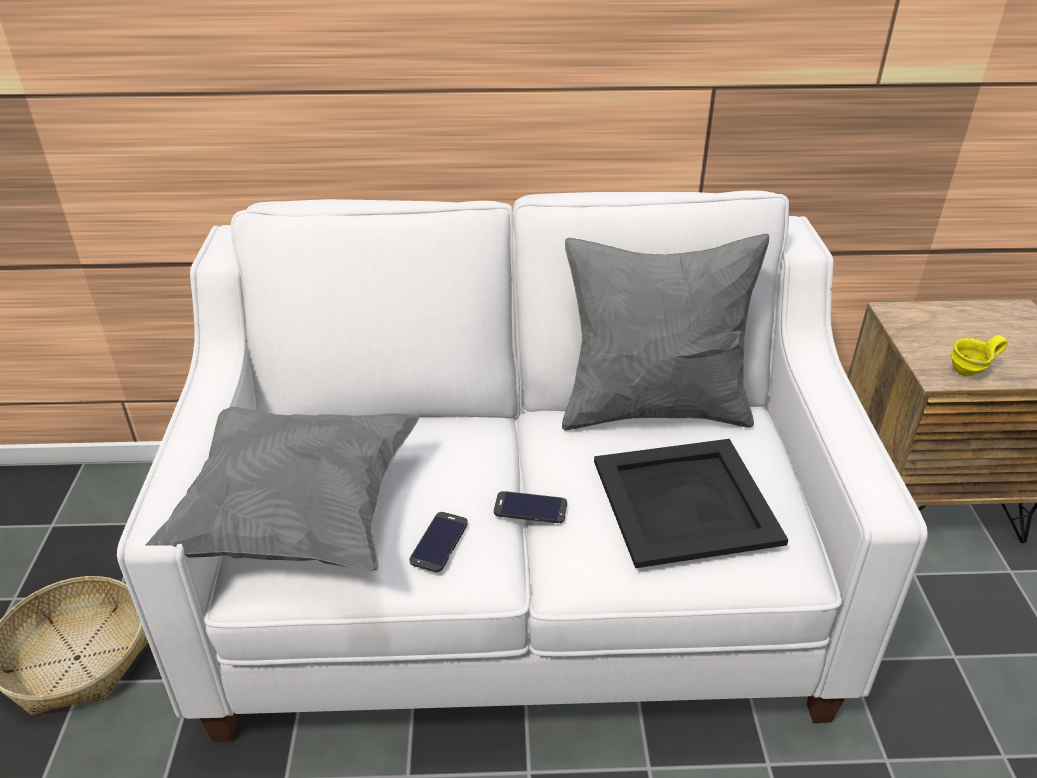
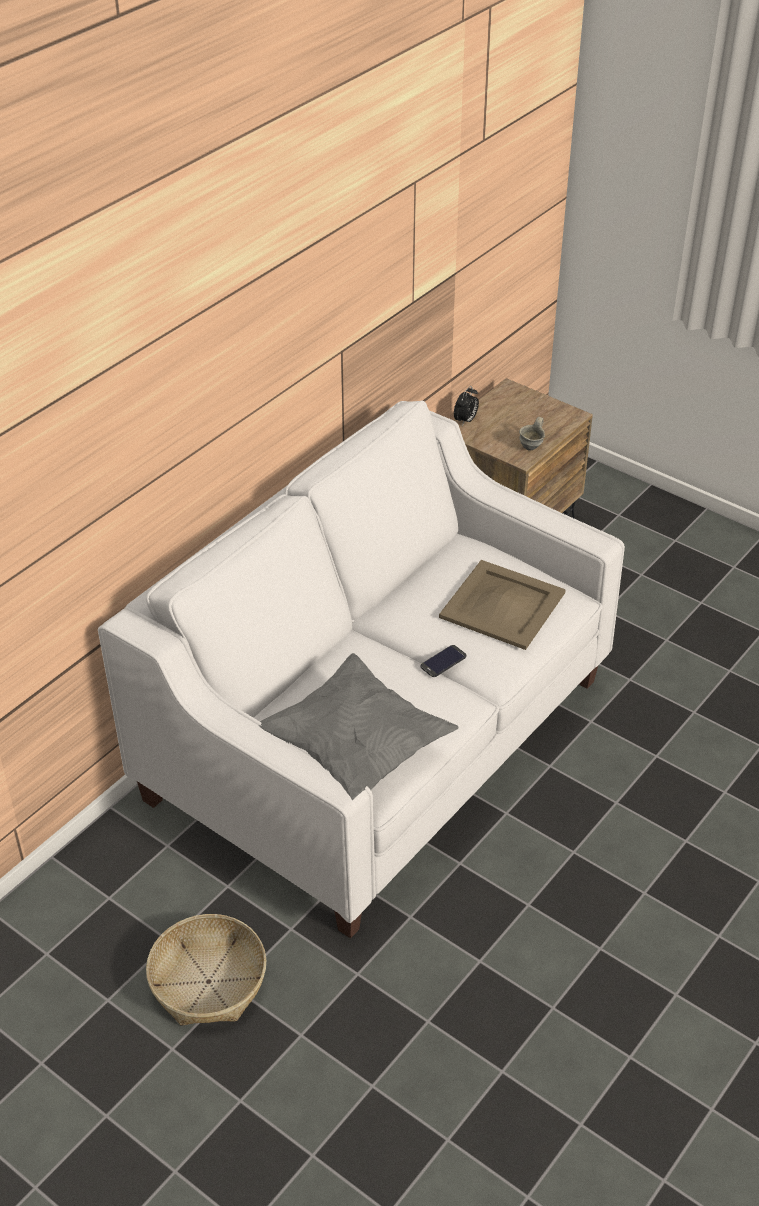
camera: 50 degrees left, 5 degrees up
(439, 542) = (433, 706): phone -> none
(654, 409) = (421, 570): grey pillow -> none
(683, 500) = (501, 605): black tray -> beige tray
(916, 309) = (465, 421): none -> alarm clock
(970, 373) = (533, 446): yellow mug -> grey mug

